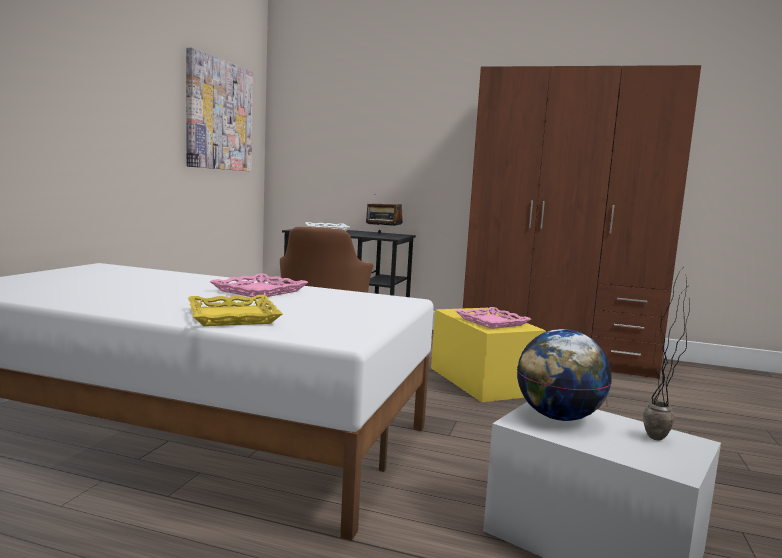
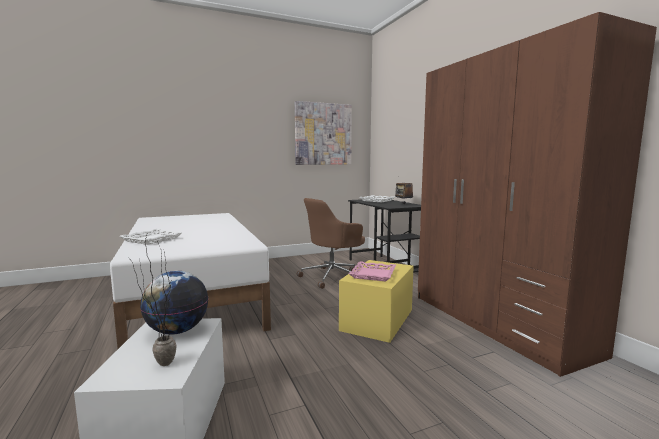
camera: 50 degrees right, 0 degrees up
(232, 317) = (151, 239): yellow tray -> white tray
(260, 291) = (216, 231): pink tray -> none

